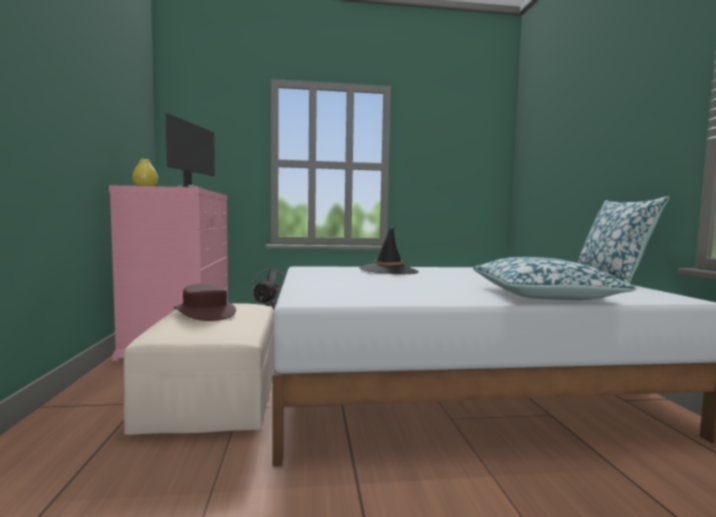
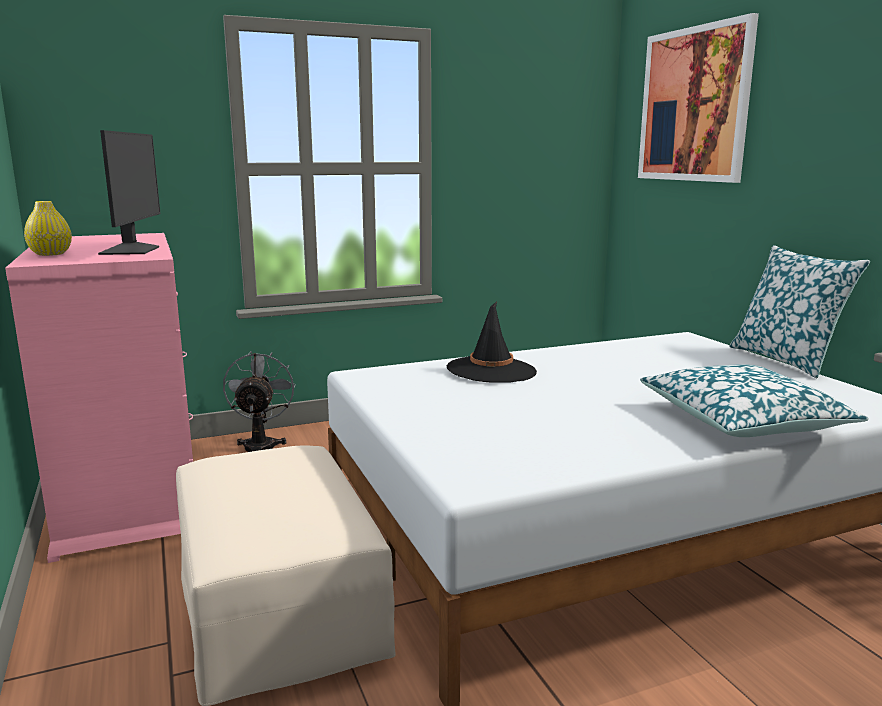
camera: 15 degrees left, 10 degrees up
(205, 313) = (256, 489): brown hat -> none
(557, 120) = (694, 105): none -> picture

